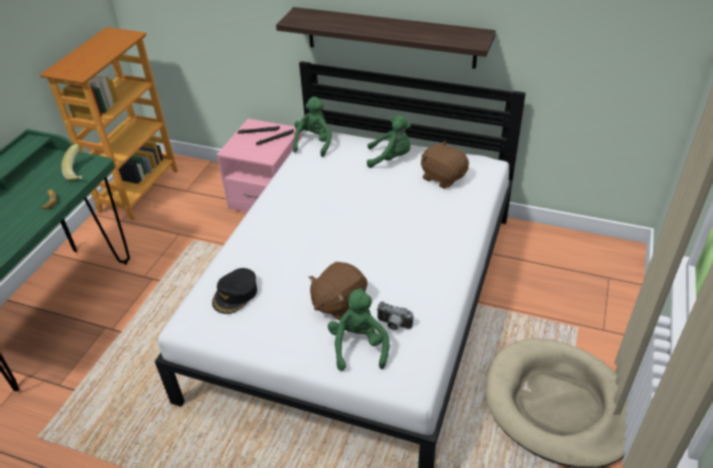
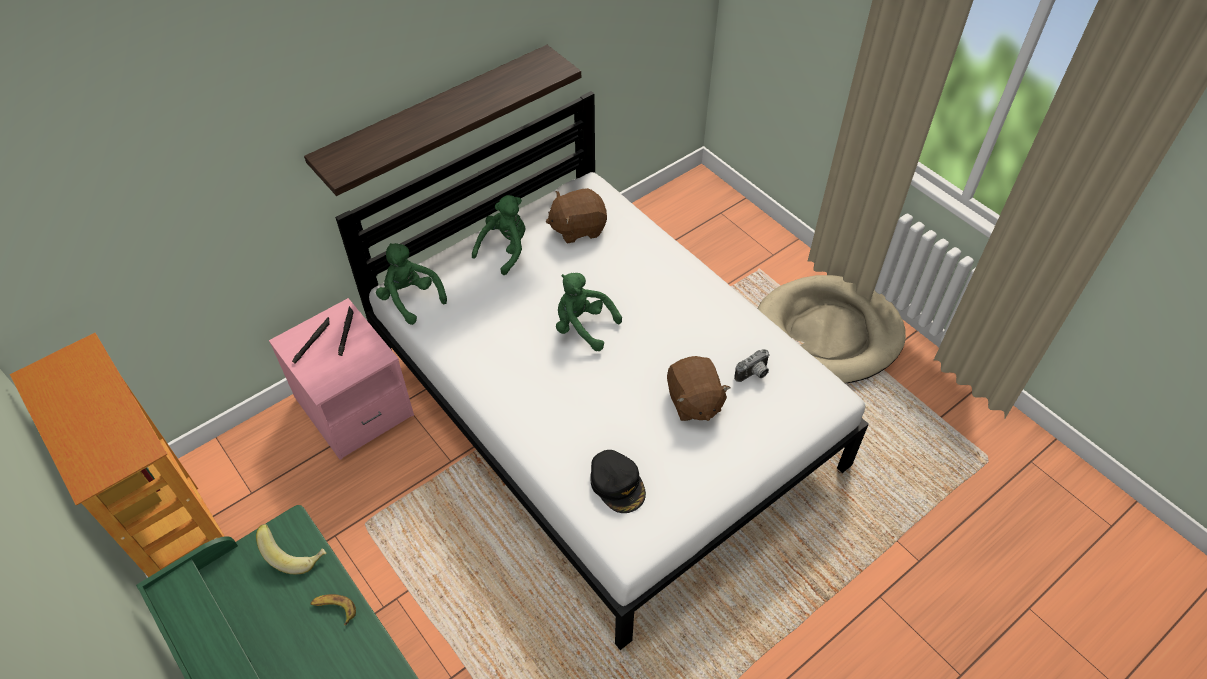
camera: 60 degrees left, 10 degrees up
(359, 346) = (761, 413): green plush toy -> green plush toy (583, 326)

